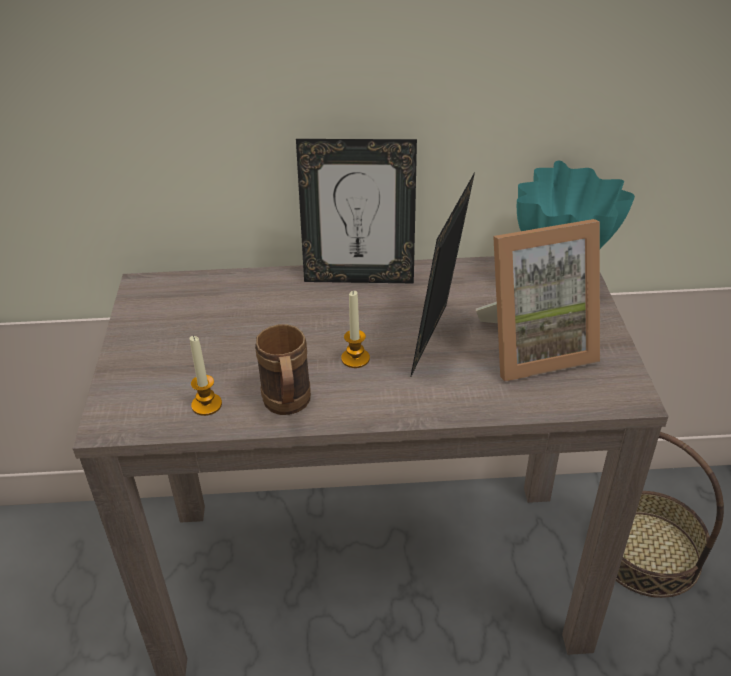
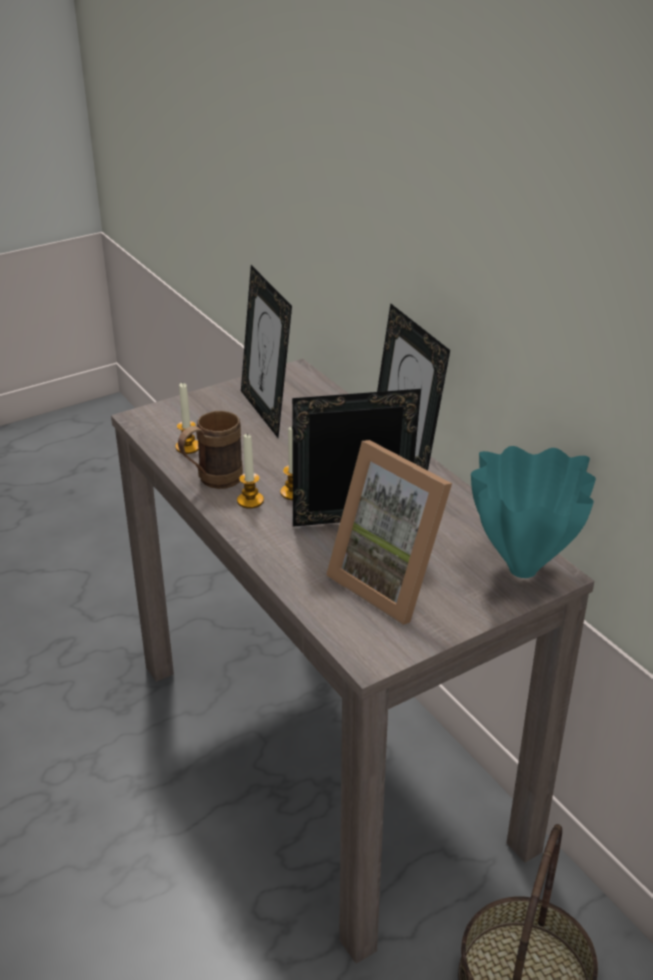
camera: 60 degrees right, 5 degrees down
(197, 329) = (266, 412): none -> picture frame
(345, 391) = (250, 501): none -> candle

